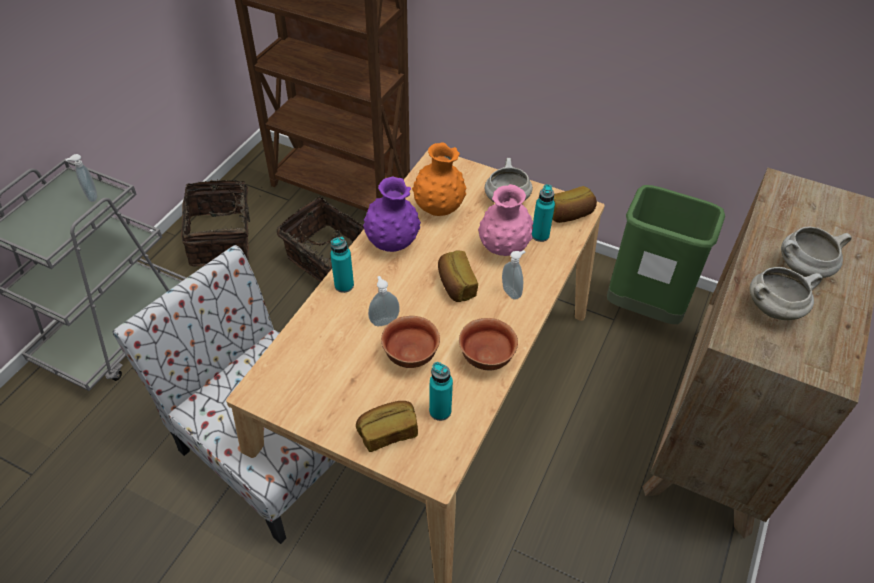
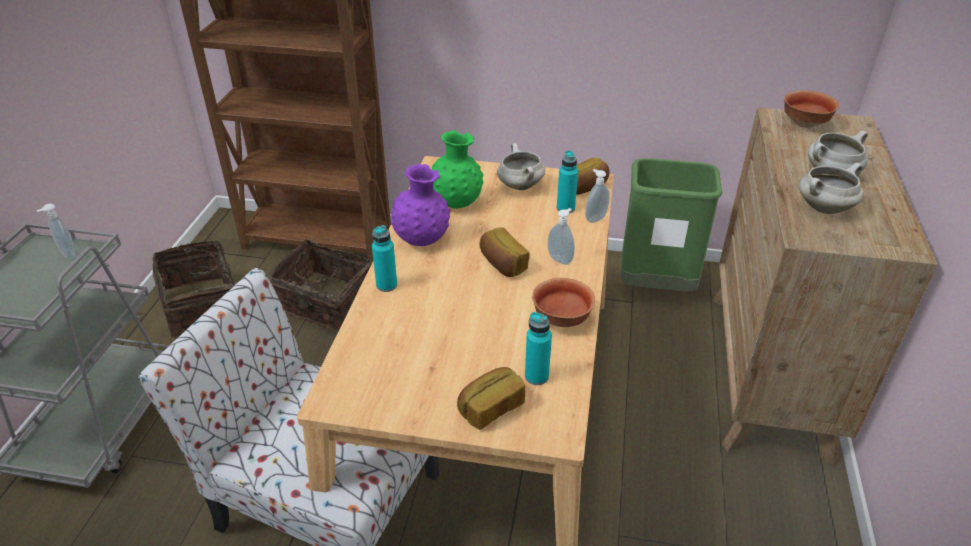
camera: 15 degrees left, 10 degrees down
(384, 320) = (442, 308): soap dispenser -> soap dispenser (594, 218)
(409, 354) = (482, 332): bowl -> bowl (804, 123)
(439, 208) = (456, 203): orange vase -> green vase
(503, 248) = (535, 225): pink vase -> none

